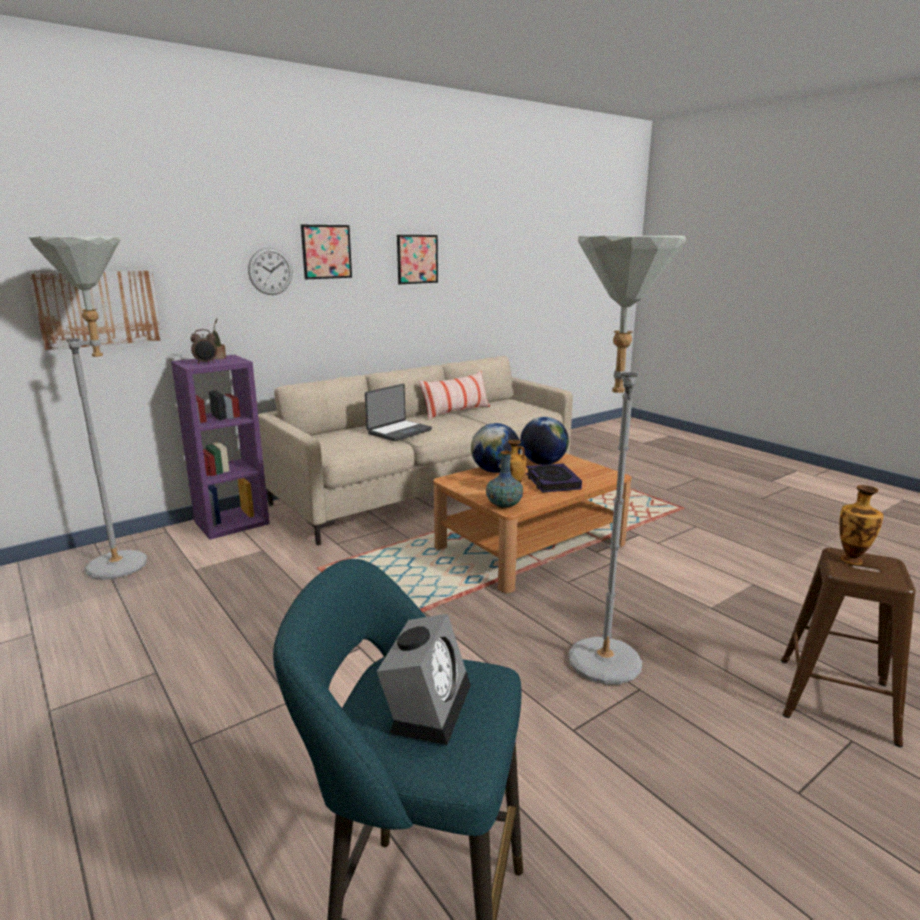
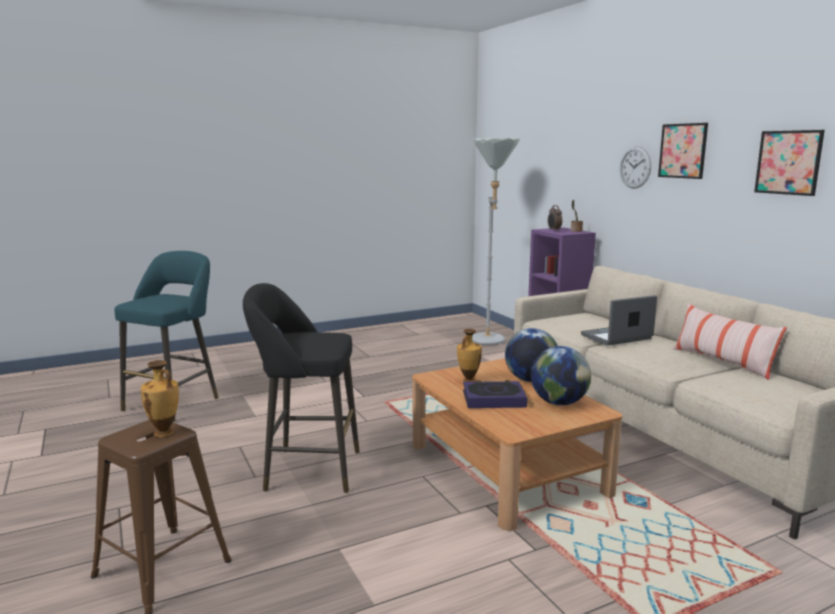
camera: 100 degrees right, 5 degrees down
(99, 308) = (544, 185): picture -> none
(398, 431) = (617, 337): laptop -> laptop turned 105 degrees clockwise
(427, 704) = (158, 298): alarm clock -> none
(504, 505) = (437, 375): vase -> none
(599, 652) = (307, 470): grey floor lamp -> black stool

